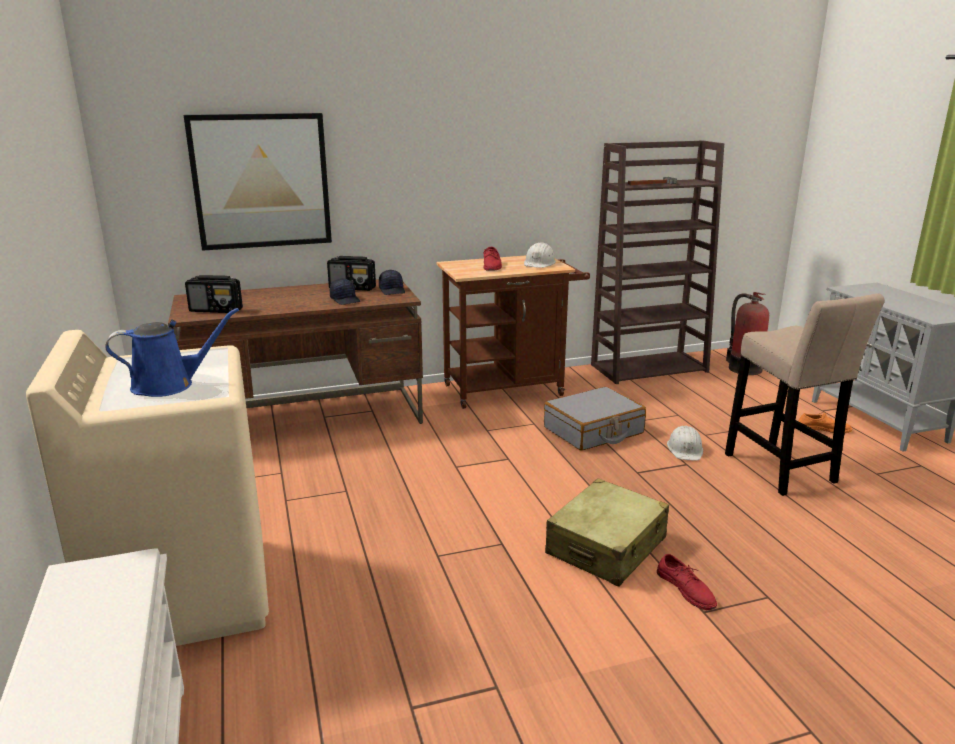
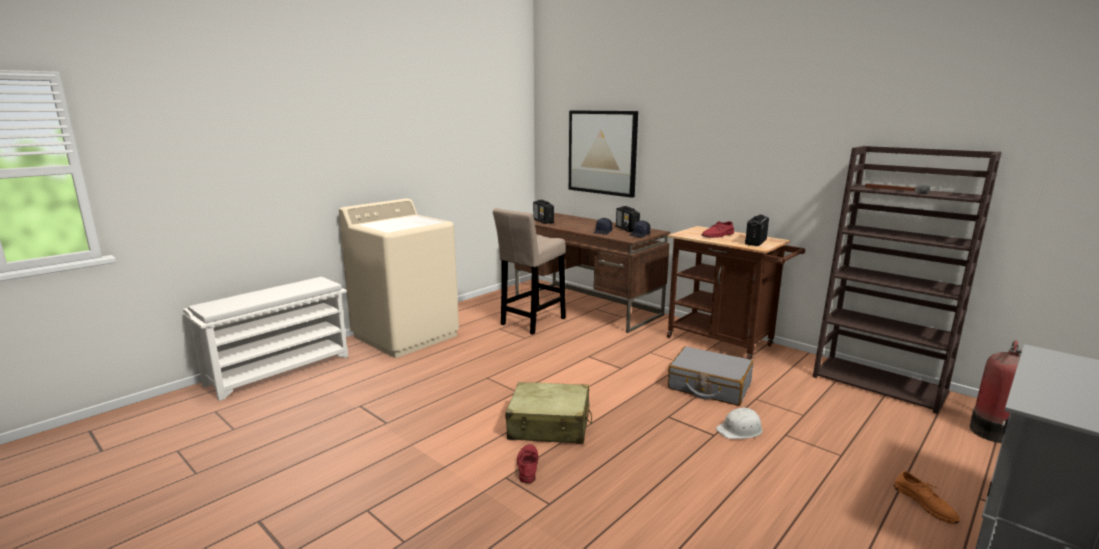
camera: 60 degrees right, 5 degrees down
(169, 385) = (392, 225): blue watering can -> none
(539, 263) = (755, 242): white hard hat -> radio
(686, 589) = (527, 465): red shoe -> red shoe turned 150 degrees clockwise
(782, 471) = (775, 486): beige stool -> beige stool (531, 322)

